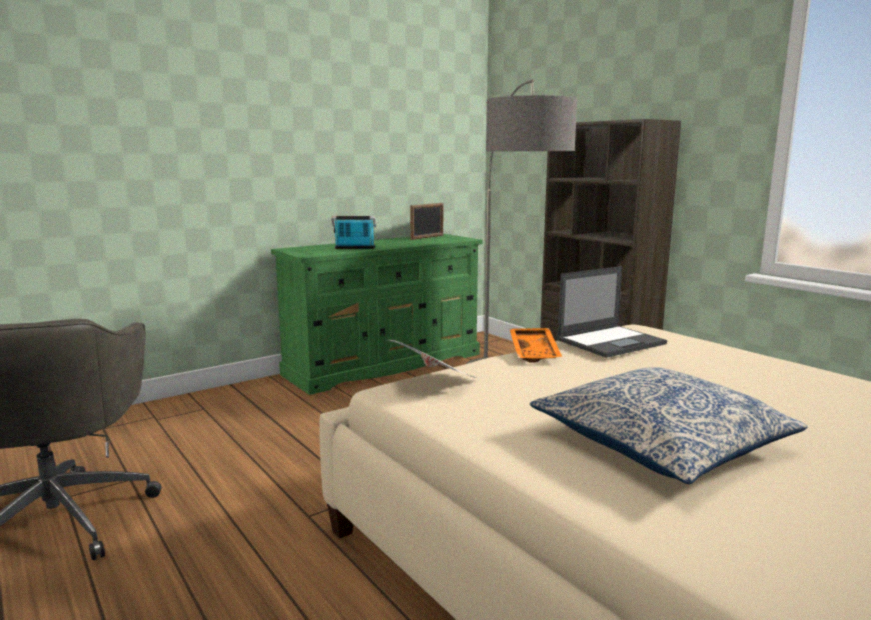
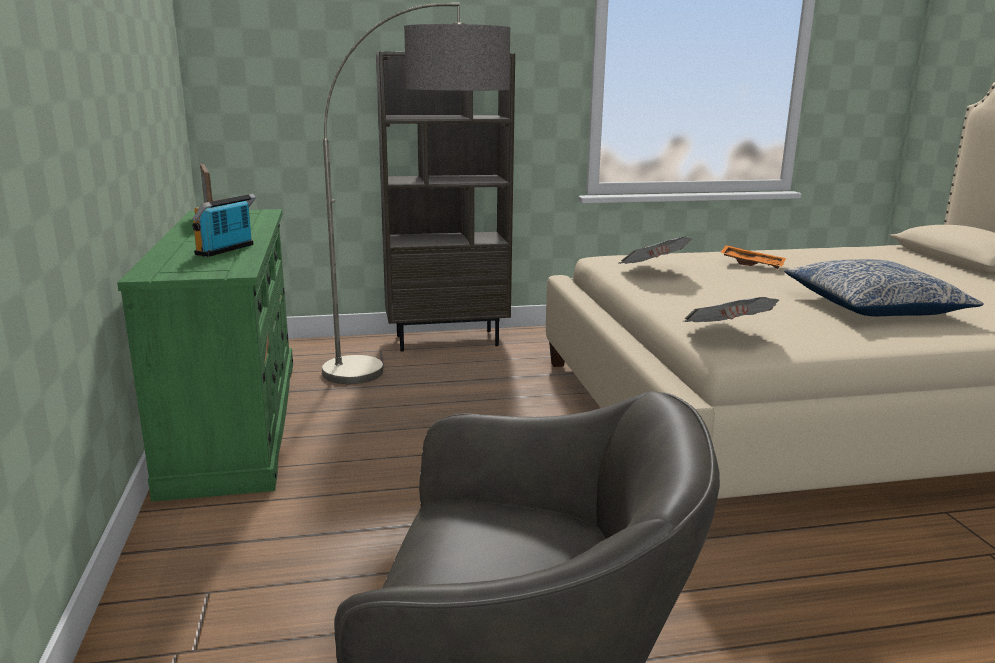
camera: 65 degrees left, 5 degrees up
(535, 352) = (656, 294): orange tray -> orange tray (752, 264)
(611, 341) = (653, 270): laptop -> newspaper

